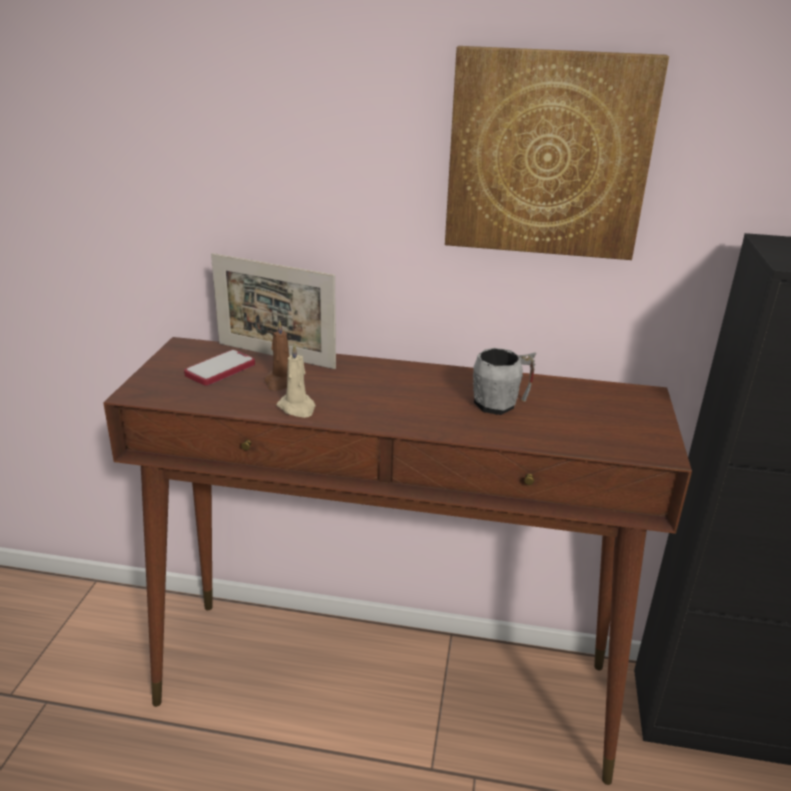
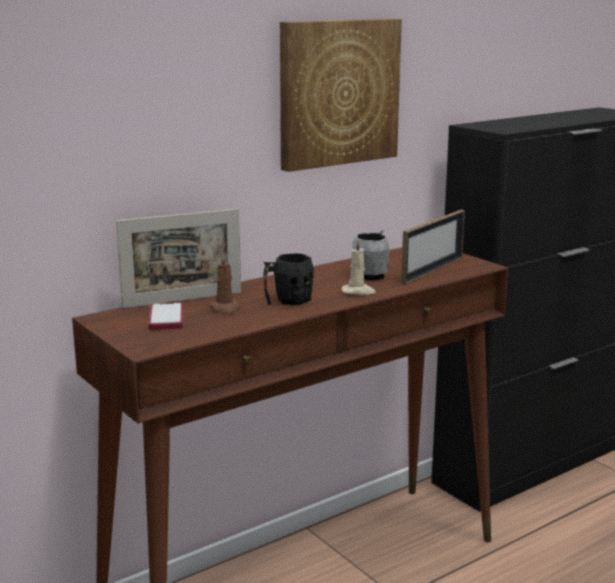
camera: 45 degrees left, 10 degrees down
(297, 408) = (271, 315): beige candle -> beige candle (358, 292)
(348, 398) = (288, 301): none -> black mug
(580, 430) = (432, 270): none -> picture frame

